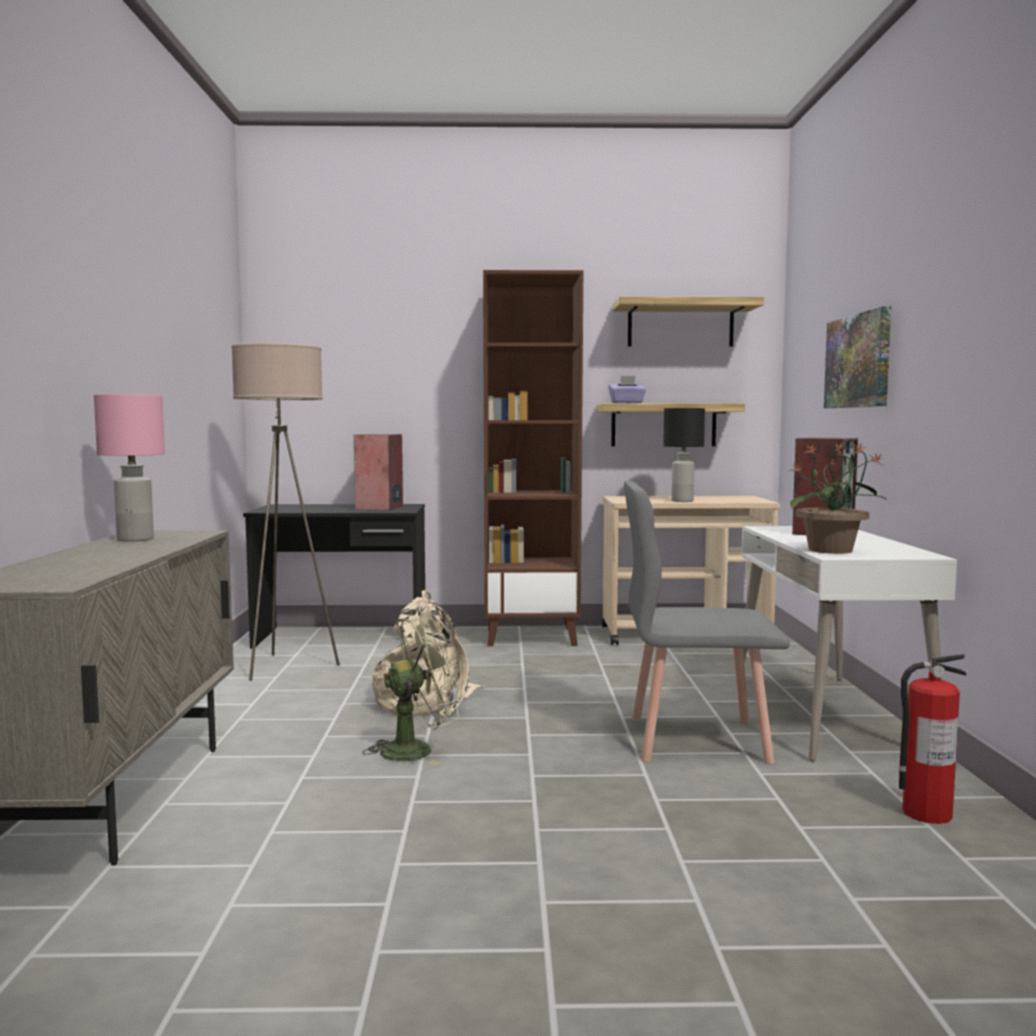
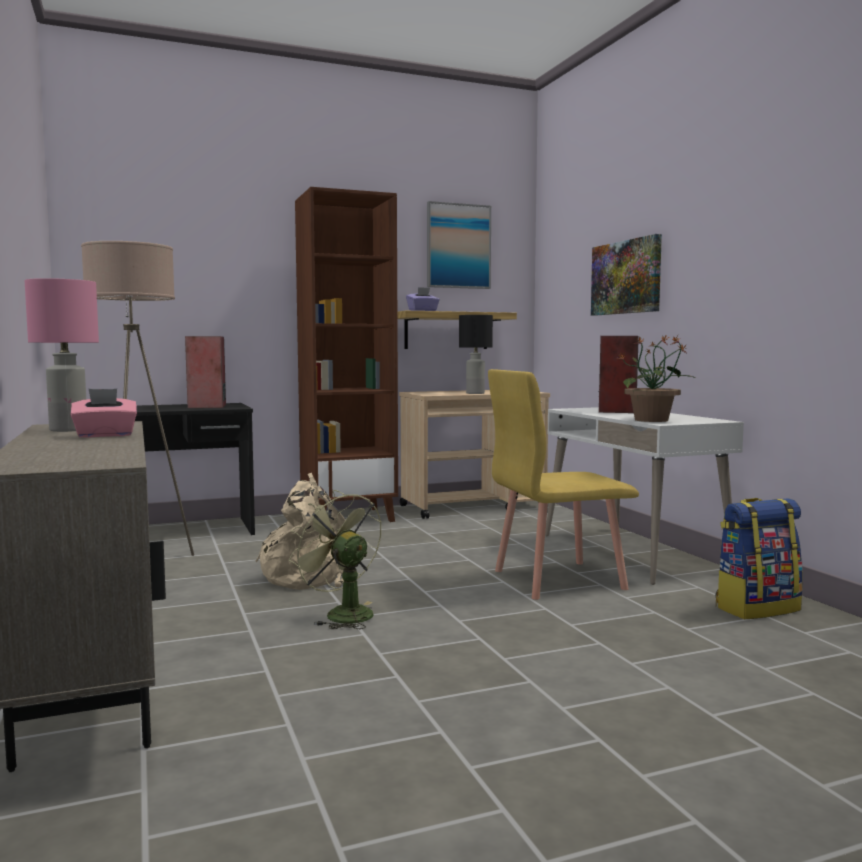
camera: 20 degrees left, 0 degrees up
(145, 548) = (105, 435): none -> pink tissue box
(417, 750) = (341, 614): green fan -> green fan turned 90 degrees counterclockwise
(680, 325) = (458, 246): shelf -> picture
(696, 739) = (557, 579): grey chair -> yellow chair
(925, 813) = (756, 608): fire extinguisher -> backpack

